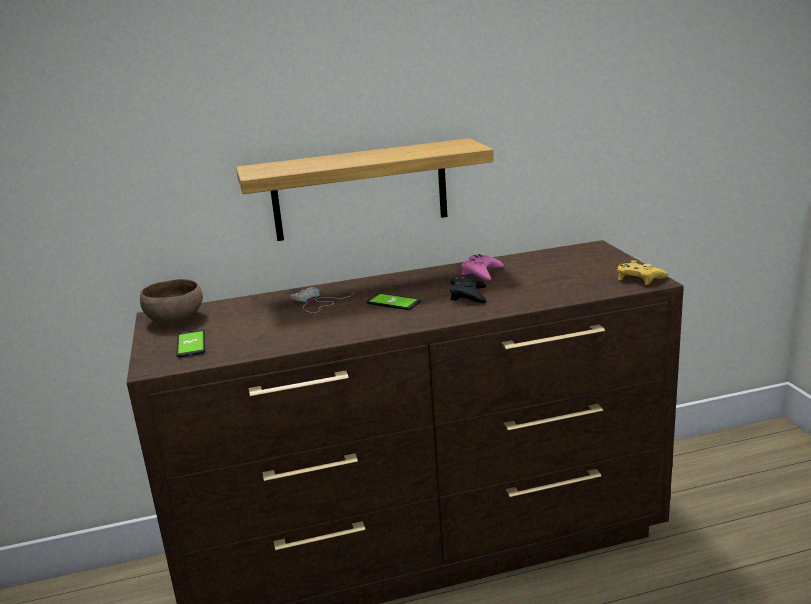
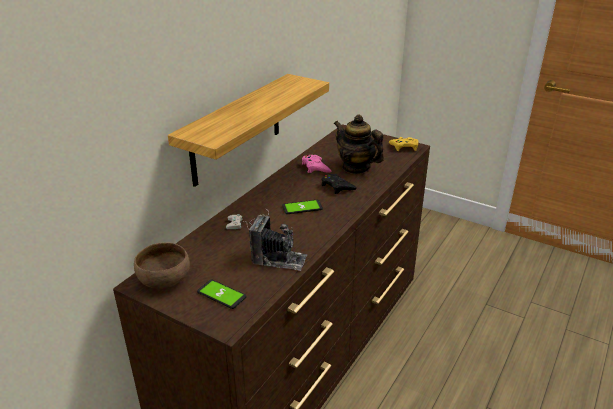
camera: 45 degrees left, 10 degrees up
(286, 336) = (279, 259): none -> camera
(529, 284) = (356, 167): none -> teapot

